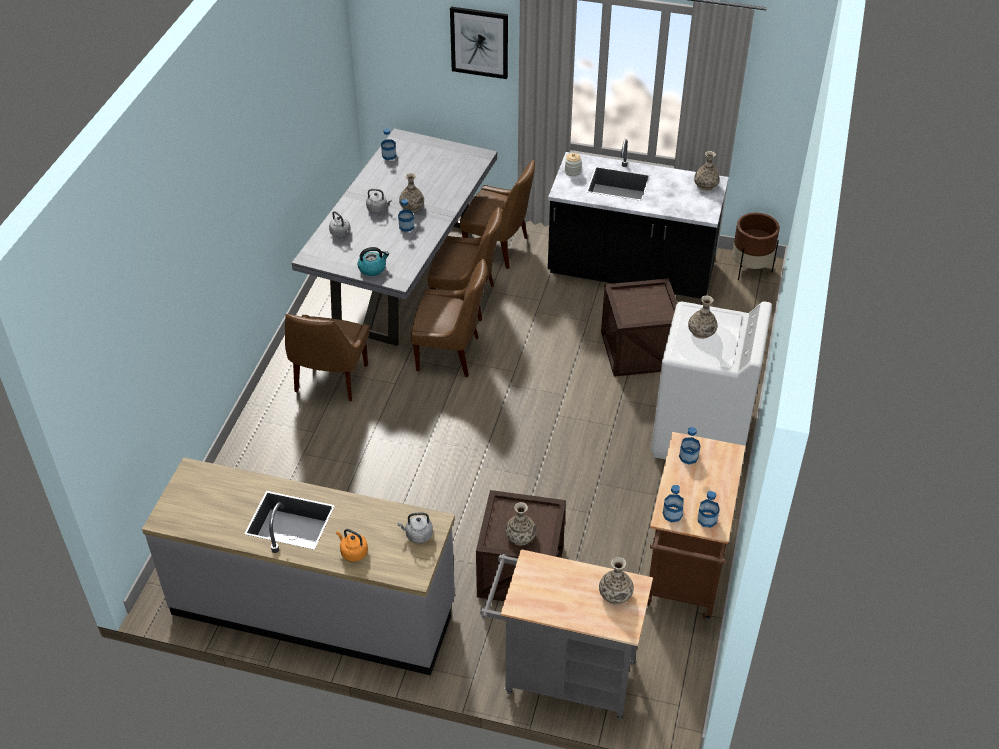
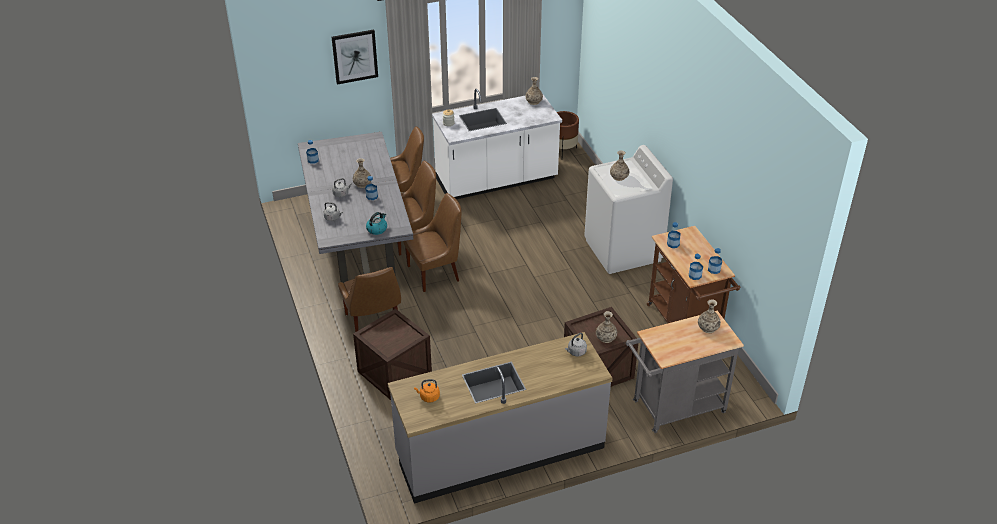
camera: 35 degrees left, 5 degrees down
(353, 552) = (550, 379): orange kettle -> orange kettle (428, 397)
(631, 272) = (497, 180): black counter -> white counter
(638, 350) = (544, 221): crate -> crate (394, 372)

